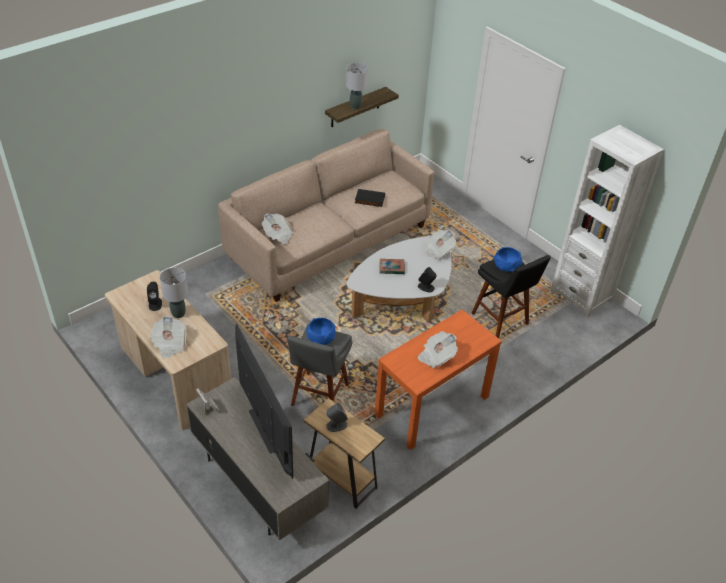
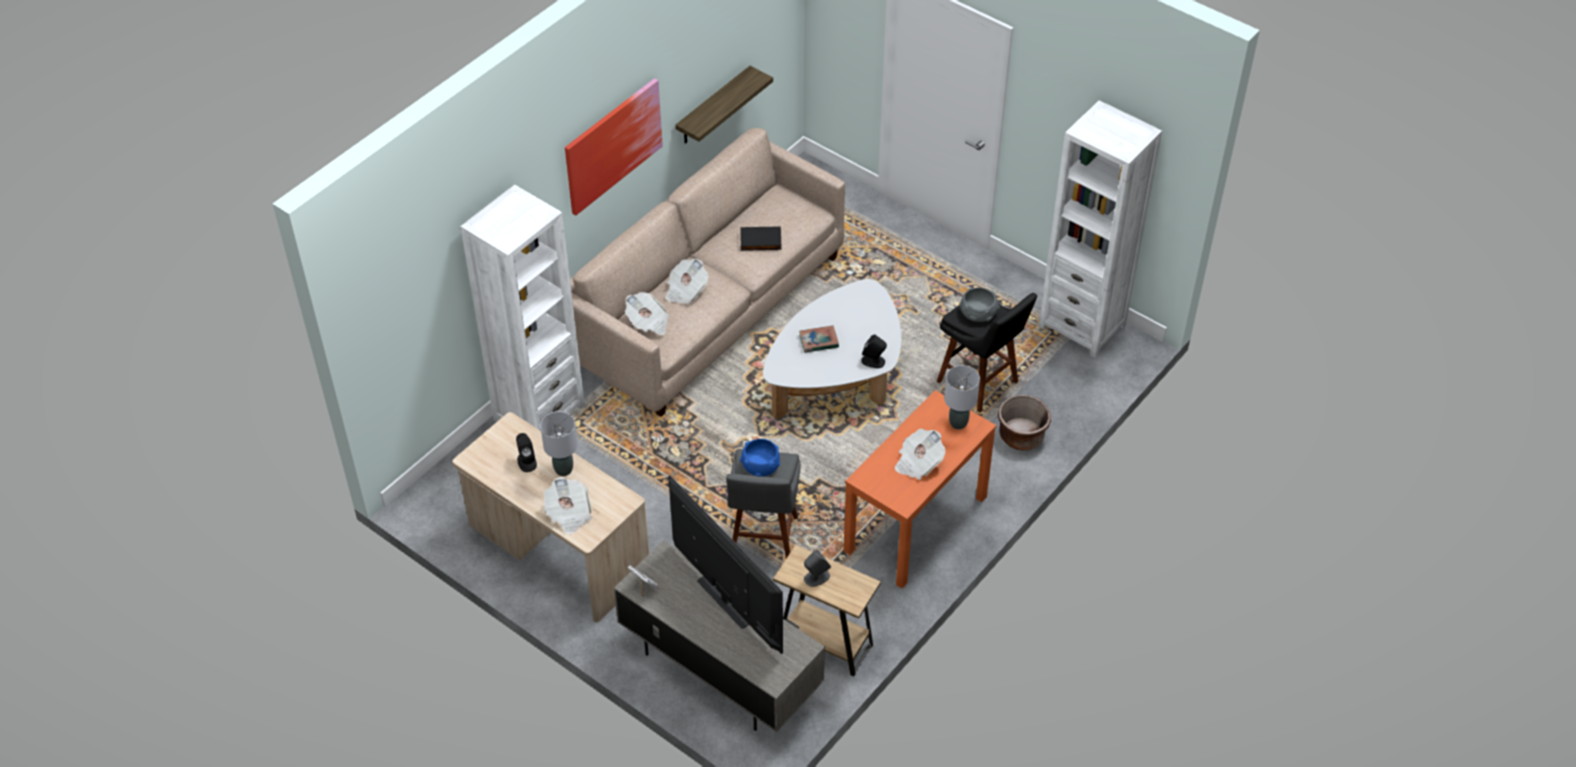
camera: 10 degrees left, 5 degrees up
(197, 284) = (539, 412): none -> white bookcase
(274, 108) = (612, 145): none -> picture
(355, 106) = (717, 109): grey table lamp -> grey table lamp (958, 423)
(438, 251) = (876, 302): newspaper -> newspaper (685, 290)
(507, 265) = (978, 312): blue bowl -> grey bowl
(523, 360) = (1021, 436): none -> brown planter

